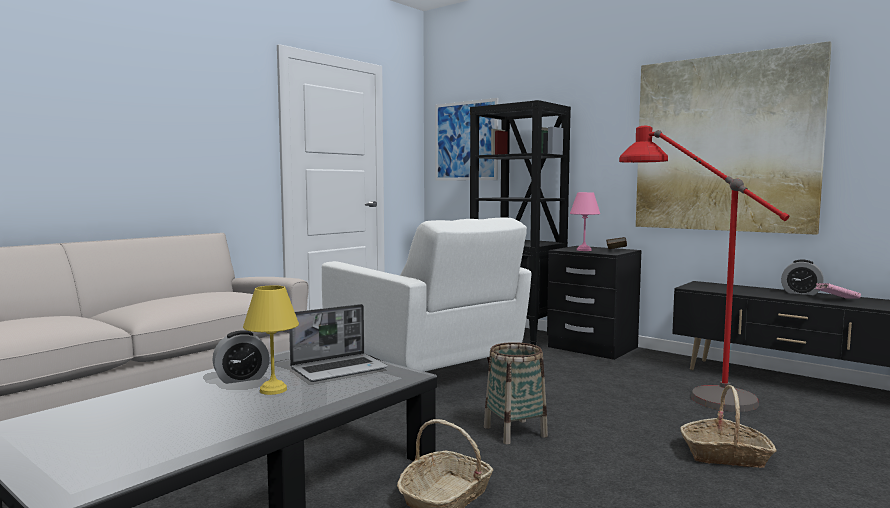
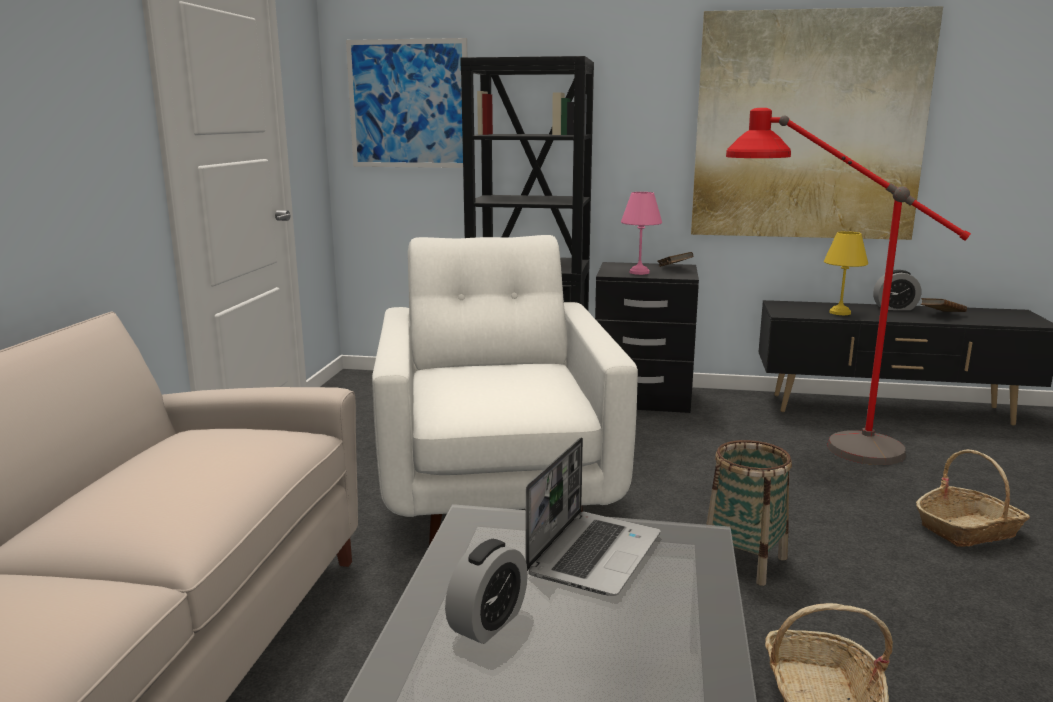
camera: 30 degrees left, 10 degrees up
(274, 390) = (585, 632): yellow table lamp -> yellow table lamp (840, 312)
(425, 370) = (496, 483): white armchair -> white armchair turned 120 degrees counterclockwise
(836, 299) = (941, 315): pink book -> brown book

